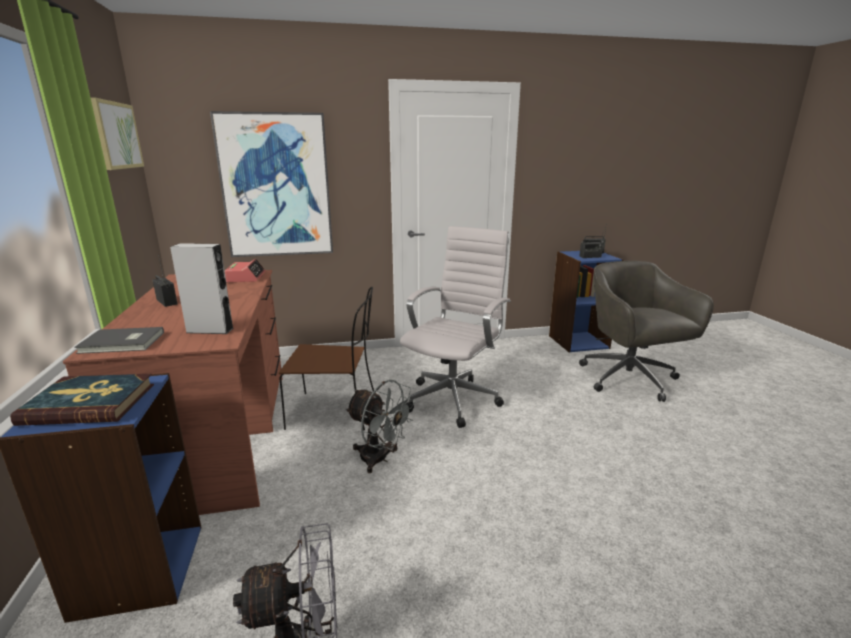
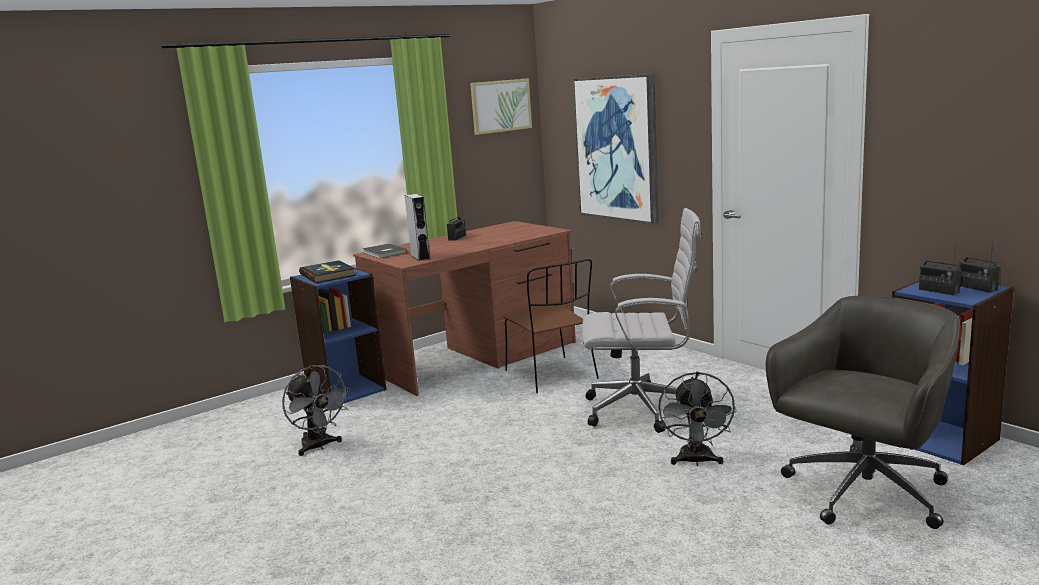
camera: 65 degrees right, 5 degrees down
(246, 277) = (537, 232): alarm clock -> none
(380, 459) = (505, 411): grey fan -> grey fan (696, 461)

